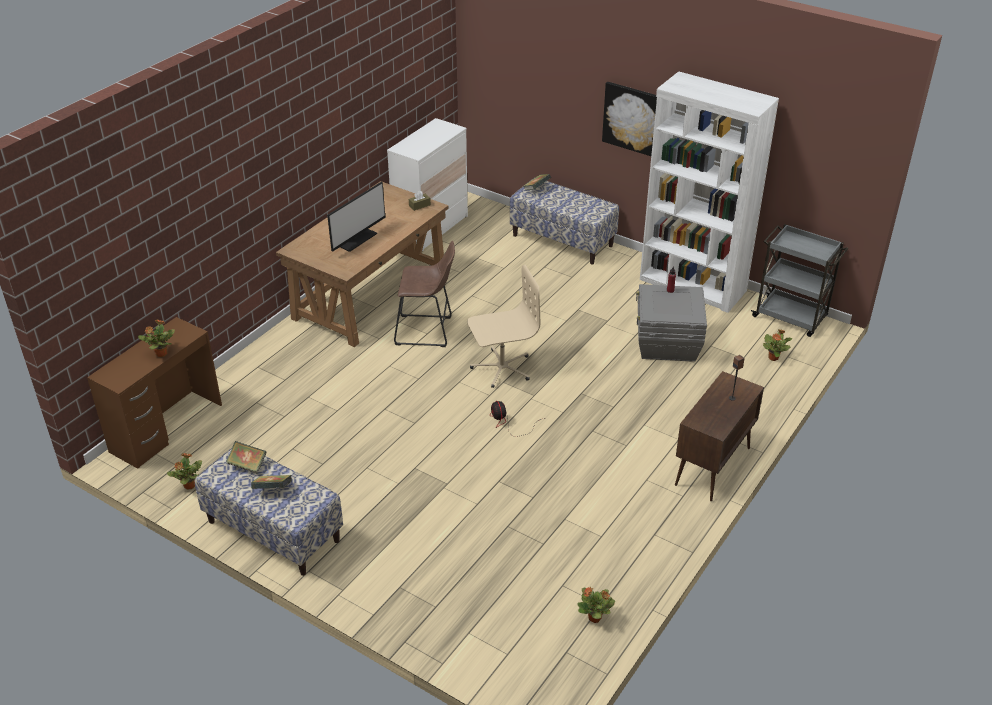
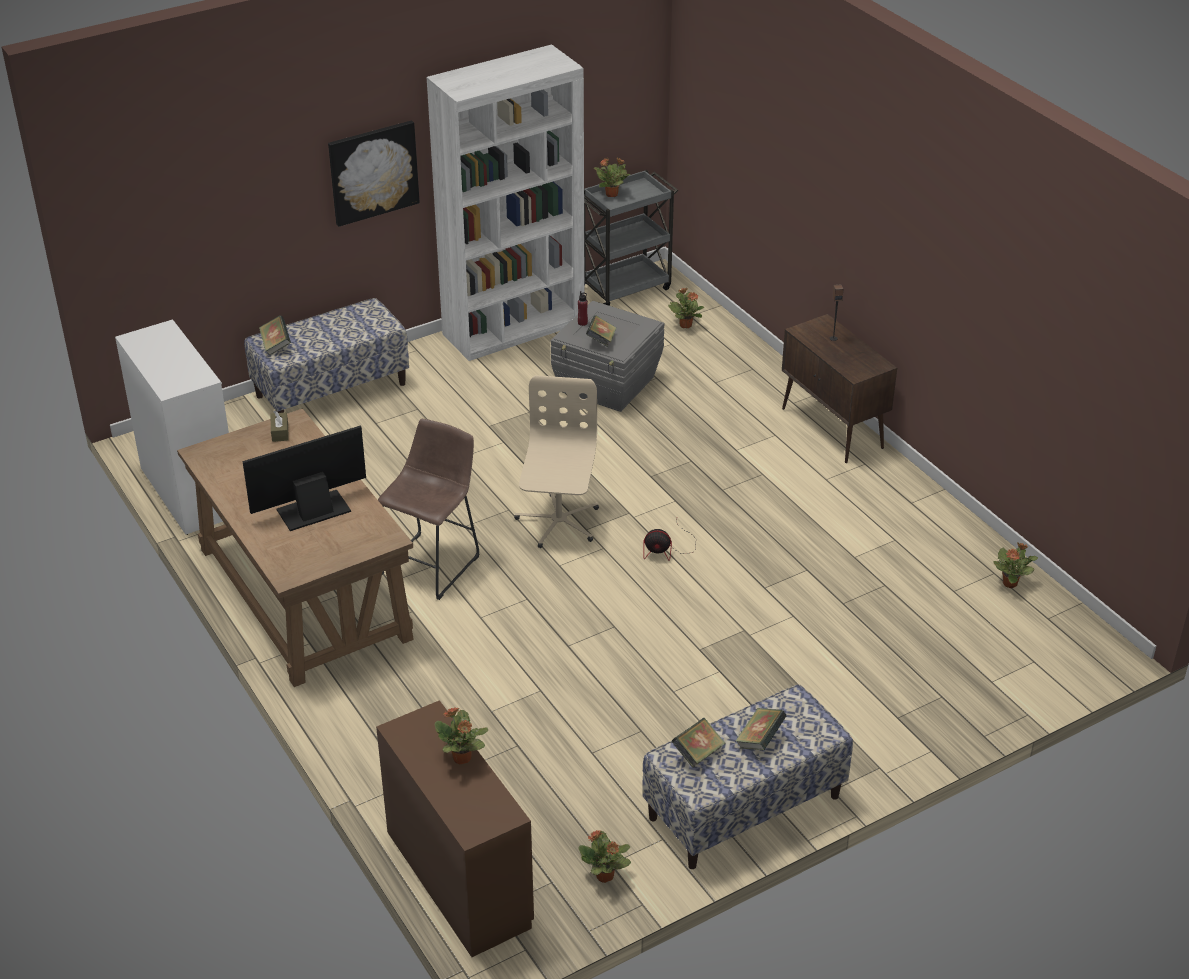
camera: 65 degrees left, 0 degrees up
(355, 239) = (313, 510): monitor -> monitor turned 90 degrees counterclockwise
(656, 304) = (601, 341): none -> book
(799, 240) = (612, 194): none -> potted plant

